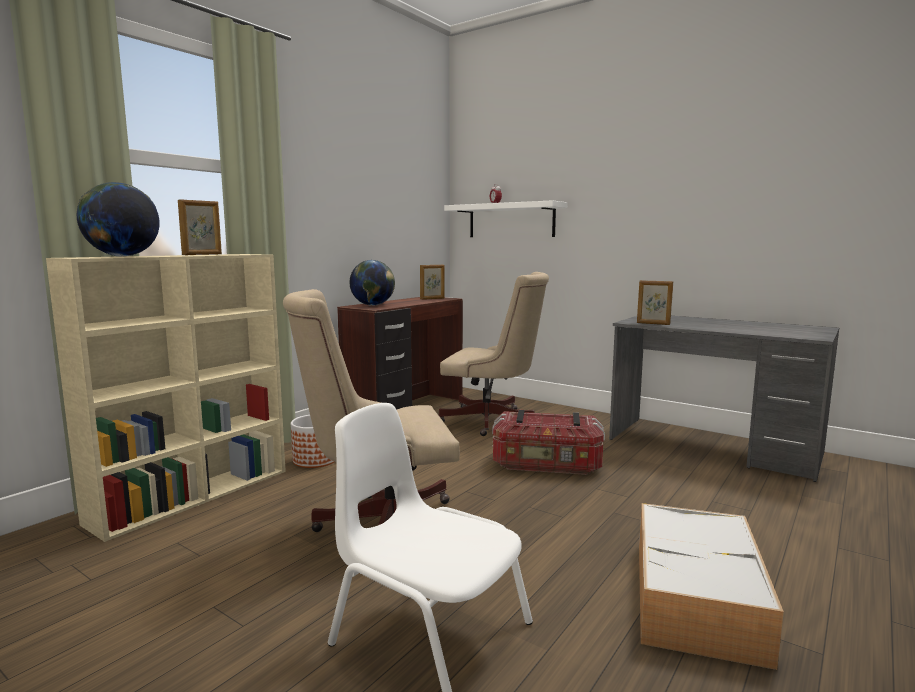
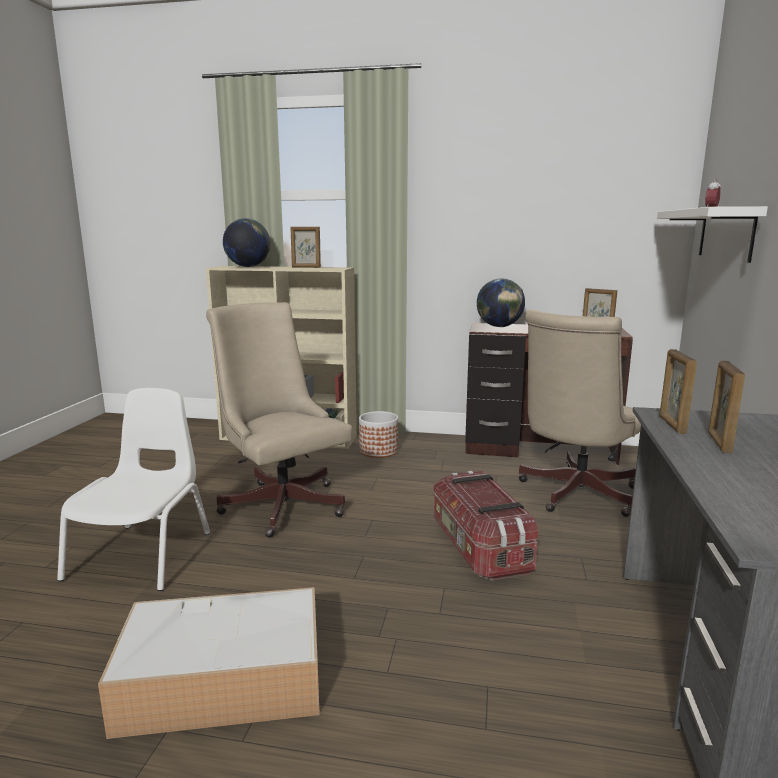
camera: 65 degrees right, 5 degrees up
(493, 422) = (574, 495): beige office chair -> beige office chair turned 45 degrees clockwise
(686, 324) = (719, 443): none -> picture frame

